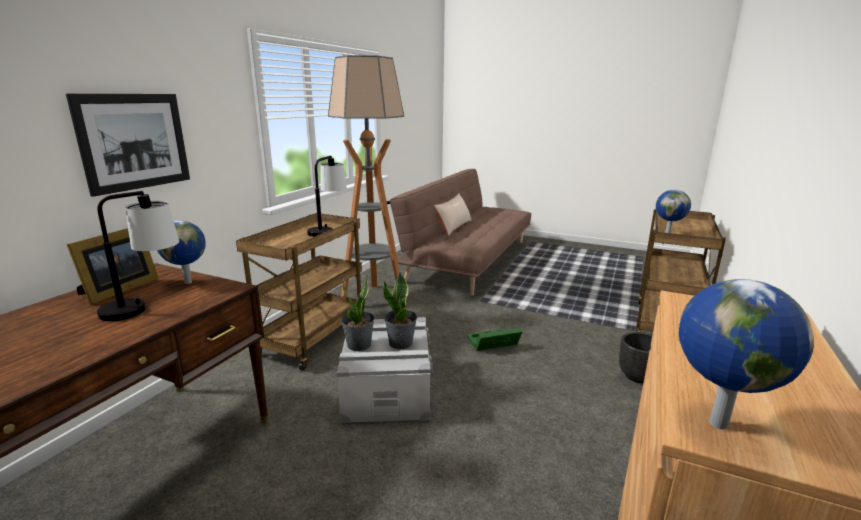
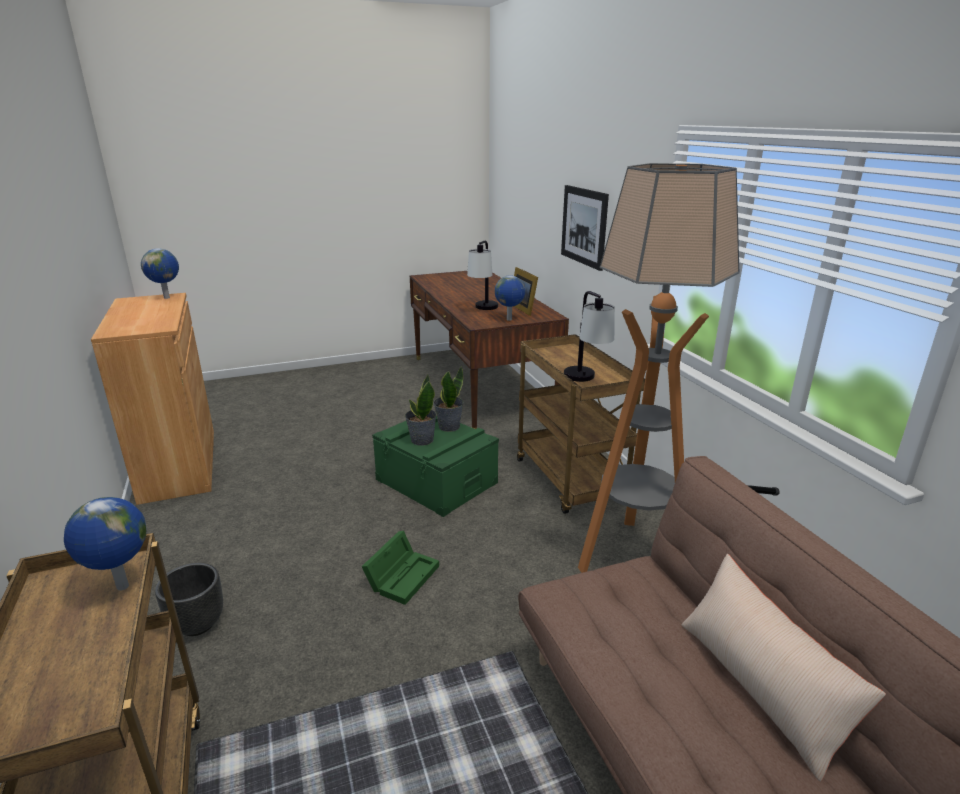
camera: 135 degrees right, 5 degrees up
(387, 388) = (437, 481): grey storage box -> green storage box

